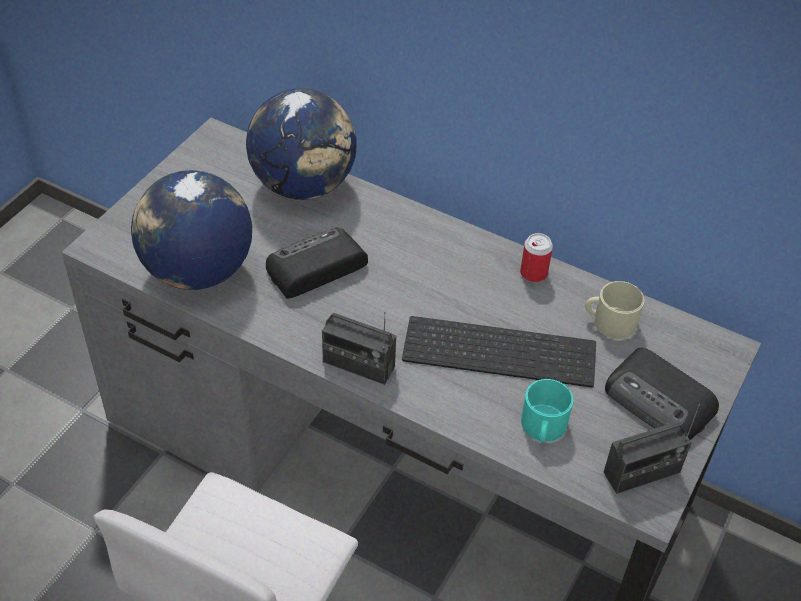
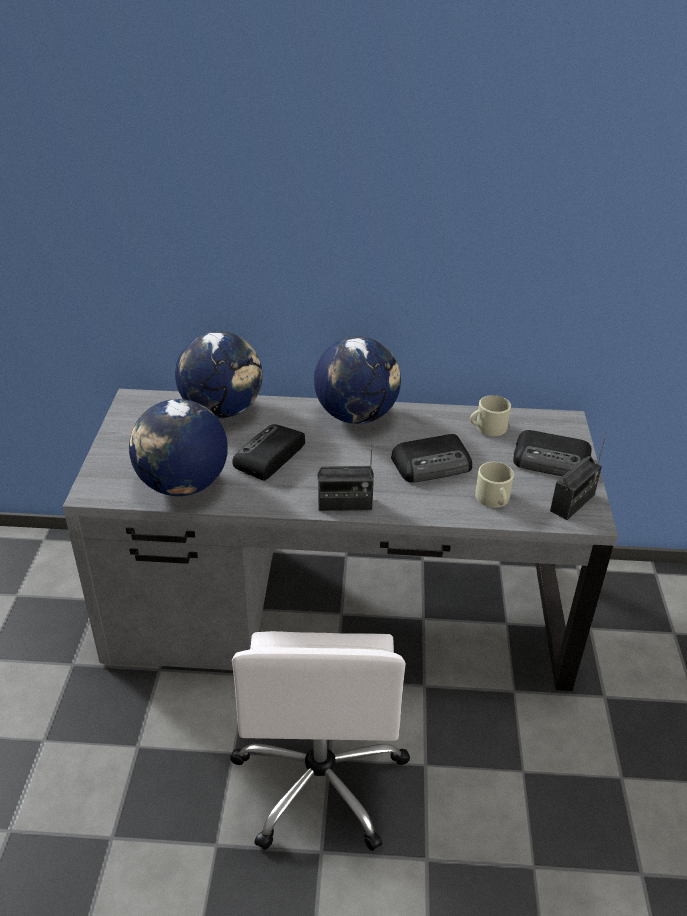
camera: 25 degrees left, 10 degrees down
(455, 246) = (356, 415): none -> globe
(501, 349) = (433, 464): keyboard -> radio
(533, 273) = (419, 415): can -> none
(543, 428) = (494, 499): turquoise mug -> beige mug

